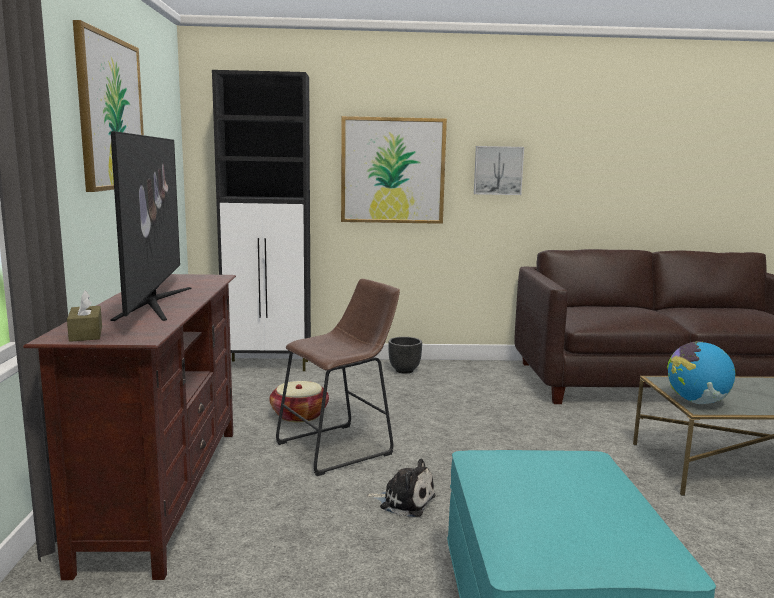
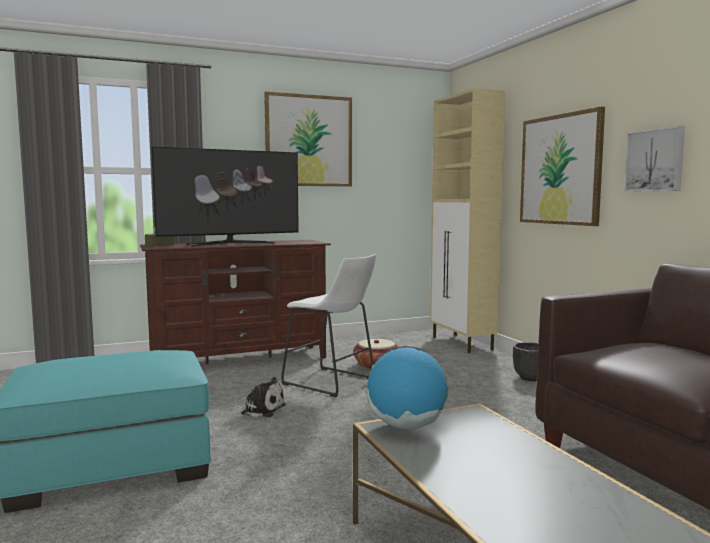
camera: 70 degrees right, 5 degrees down
(269, 365) = (462, 343): black cabinet -> beige cabinet
(340, 447) = (332, 383): brown stool -> white stool
(404, 501) = (261, 410): plush toy -> plush toy turned 75 degrees counterclockwise

